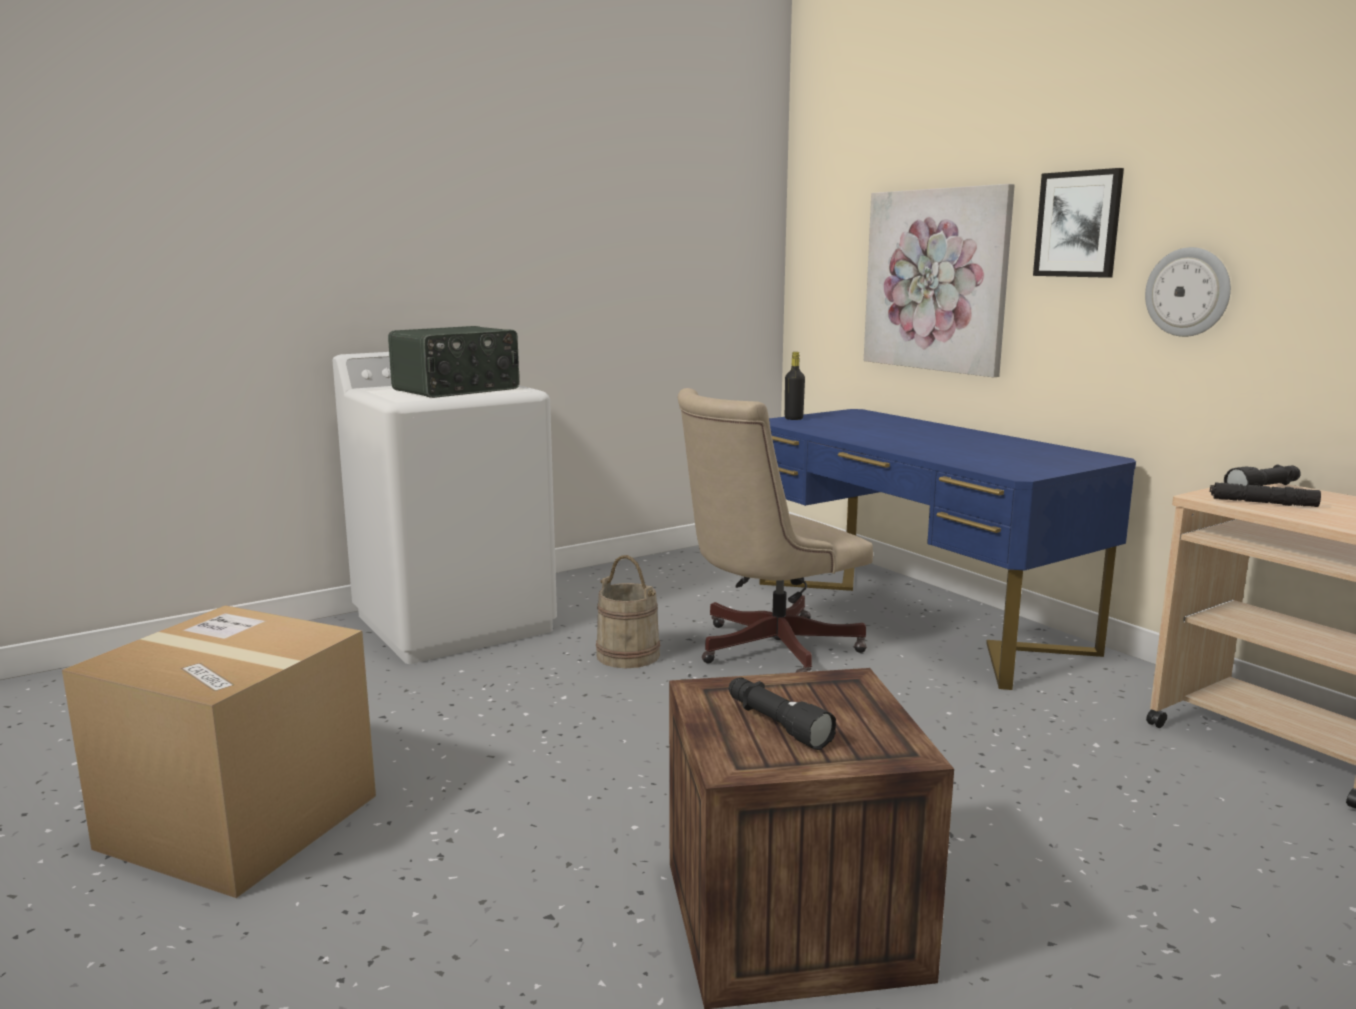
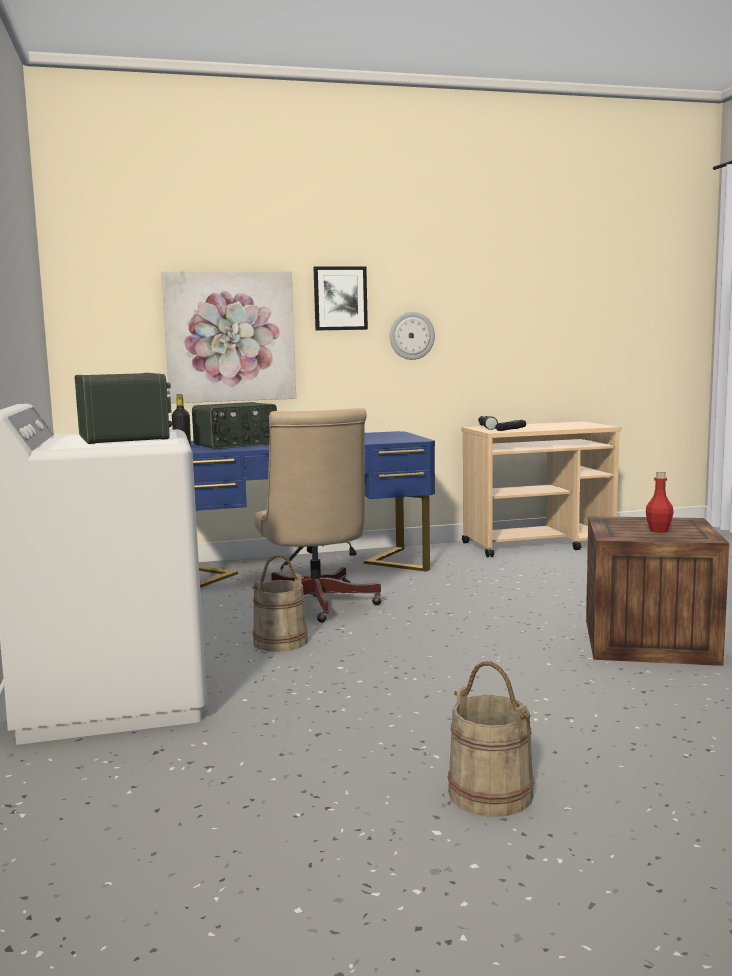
camera: 70 degrees left, 5 degrees down
(240, 821) = (490, 793): cardboard box -> beige bucket
(776, 724) = (658, 531): black flashlight -> red bottle
(857, 426) = (236, 444): none -> radio

